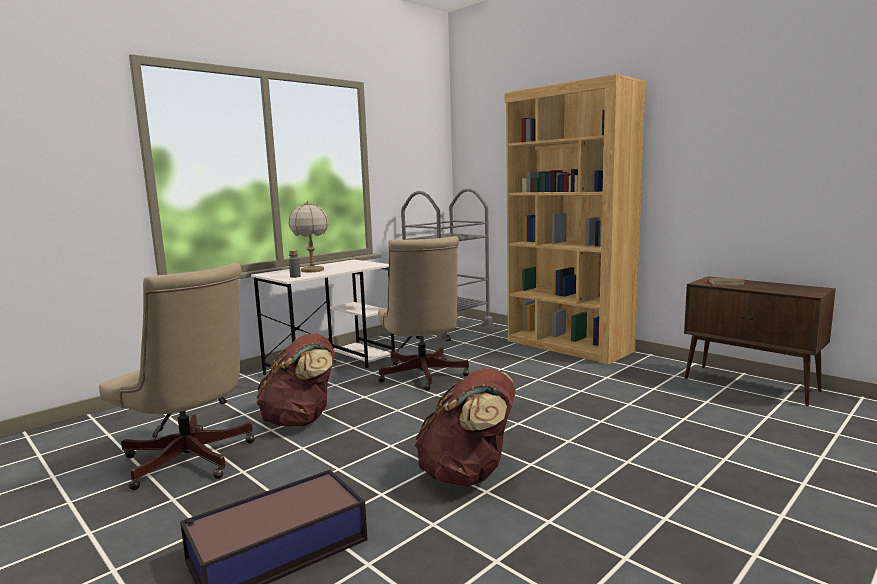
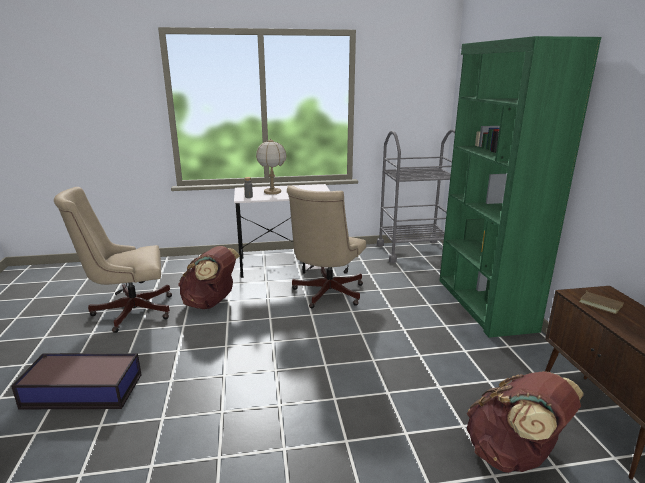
camera: 35 degrees right, 10 degrees up
(191, 462) = (128, 311): beige office chair -> beige office chair turned 90 degrees clockwise
(468, 475) = (231, 392): brown backpack -> brown backpack (513, 455)
(568, 346) = (483, 304): brown bookcase -> green bookcase

